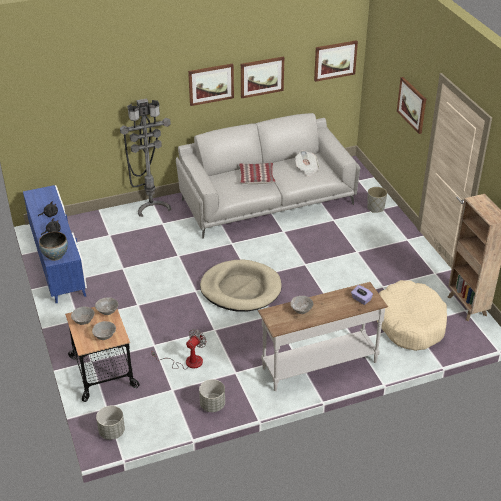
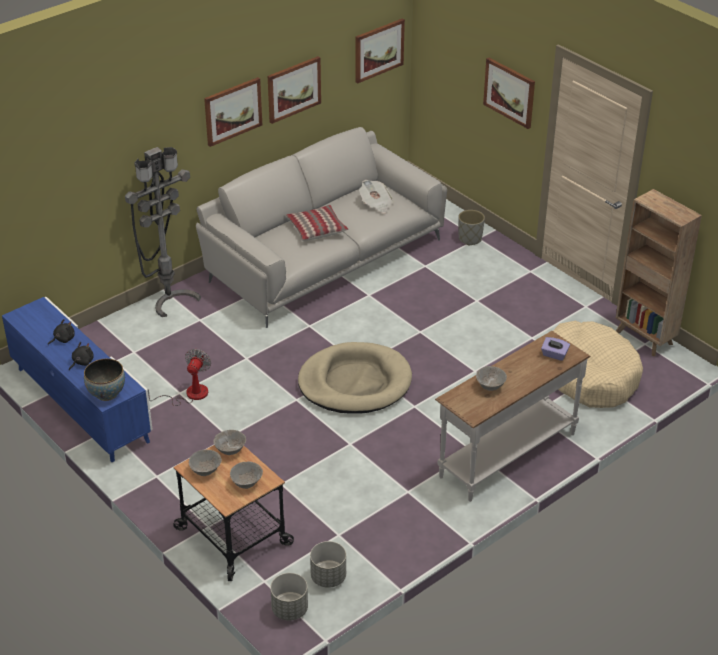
camera: 20 degrees left, 0 degrees up
(187, 362) = (338, 494): fan -> fan (188, 394)
(212, 405) = (401, 539): grey planter -> grey planter (328, 577)

